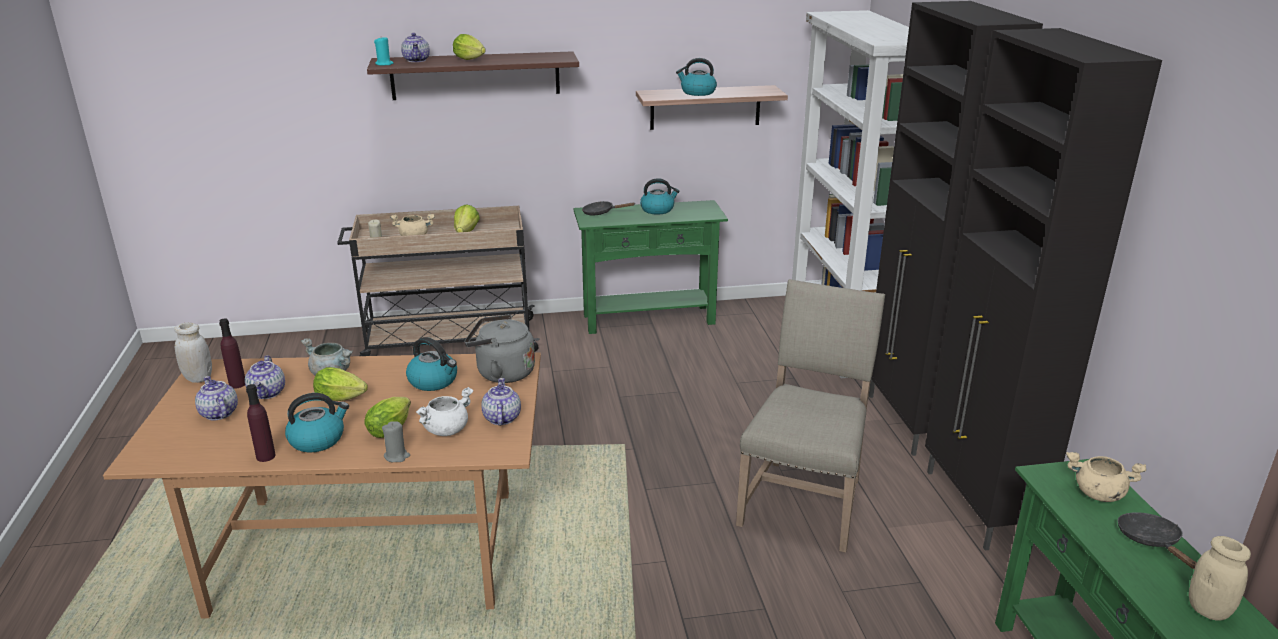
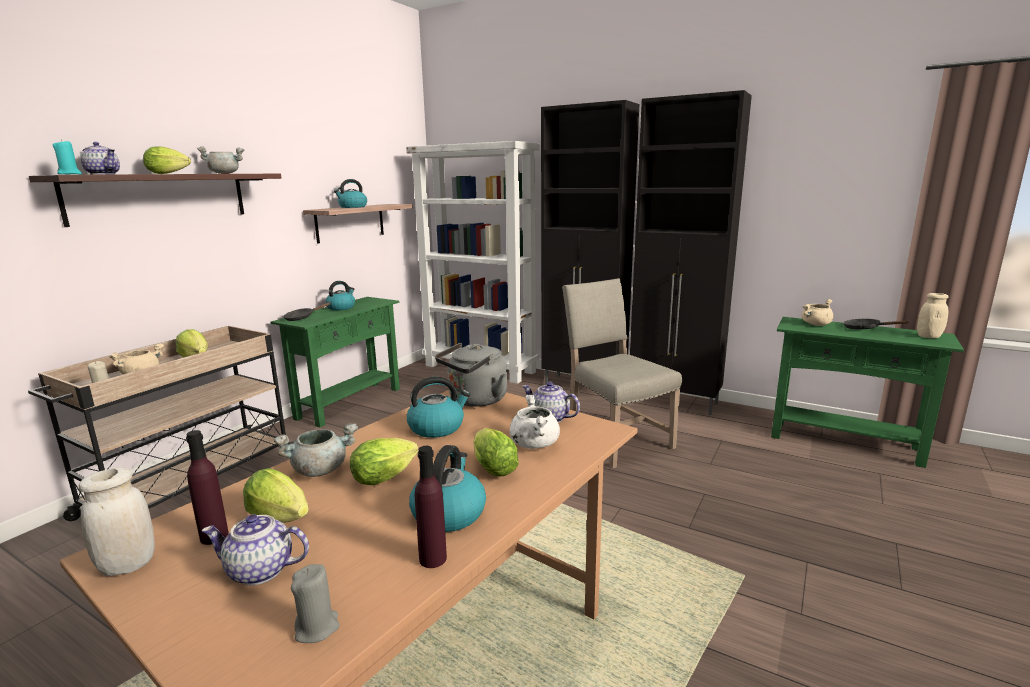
camera: 50 degrees left, 10 degrees down
(268, 393) = (282, 519): teapot -> lettuce
(397, 456) = (549, 478): grey candle -> grey candle (317, 628)
(530, 57) = (225, 173): none -> grey cooking pot

